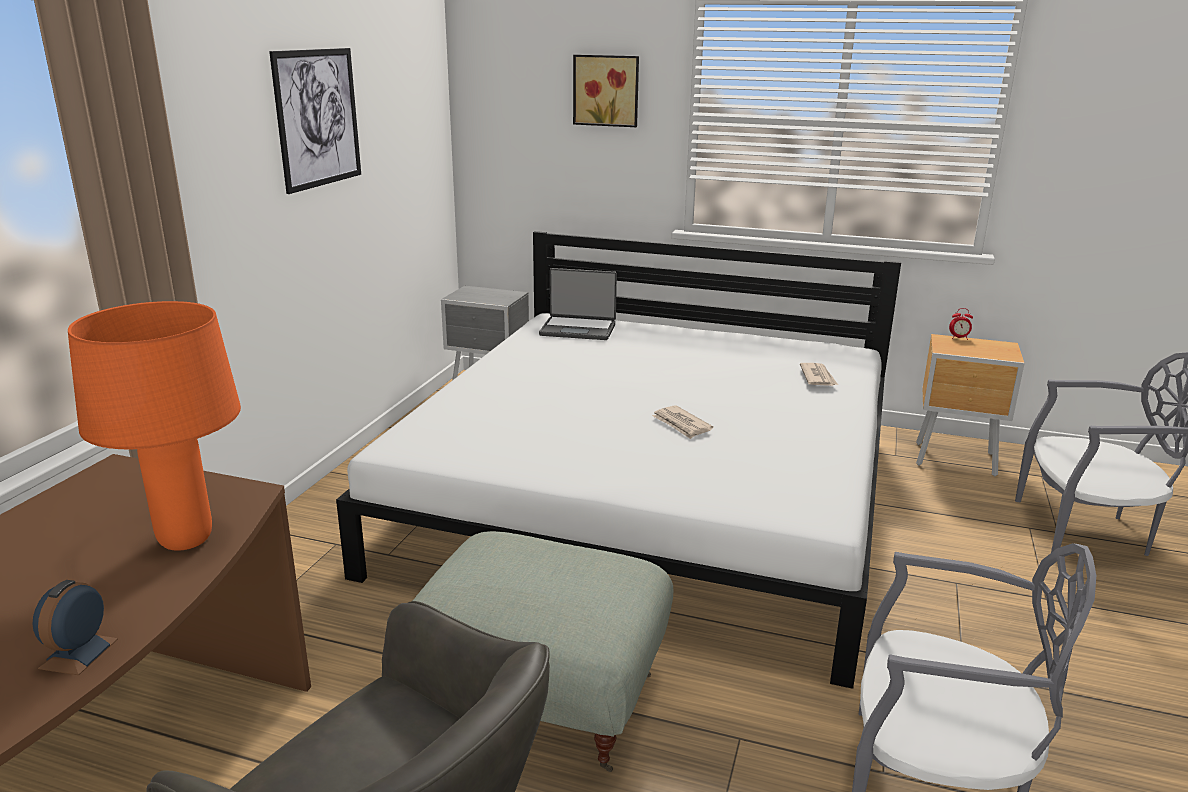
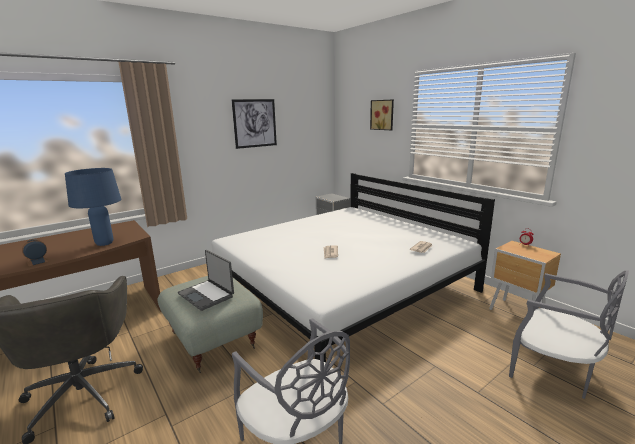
camera: 35 degrees right, 5 degrees down
(185, 541) = (104, 243): orange table lamp -> blue table lamp
(578, 329) = (352, 214): laptop -> laptop (207, 295)

